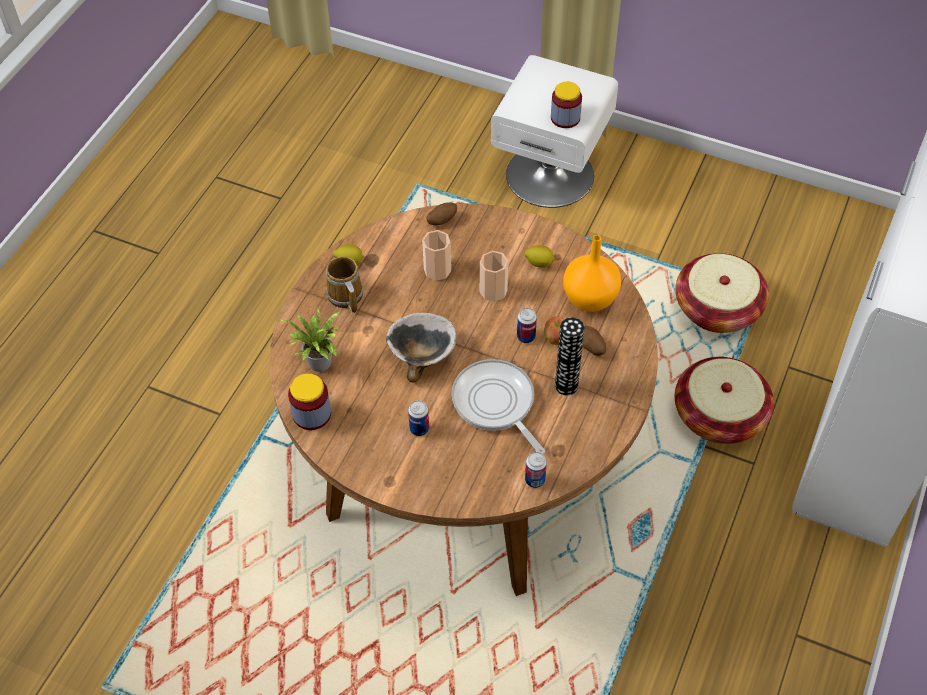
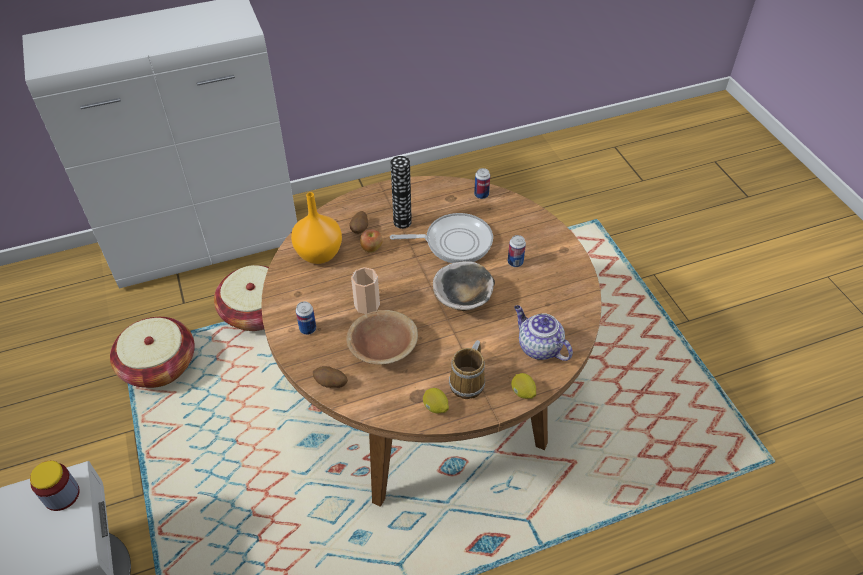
camera: 135 degrees left, 5 degrees down
(312, 414) = (575, 319): jar -> none
(319, 365) = (538, 347): potted plant -> teapot
(437, 270) = (383, 348): cup -> brown bowl
(496, 404) = (454, 242): frying pan -> frying pan turned 105 degrees counterclockwise
(526, 337) = (387, 263): can -> can (308, 329)
(539, 263) = (314, 298): lemon -> lemon (522, 392)

